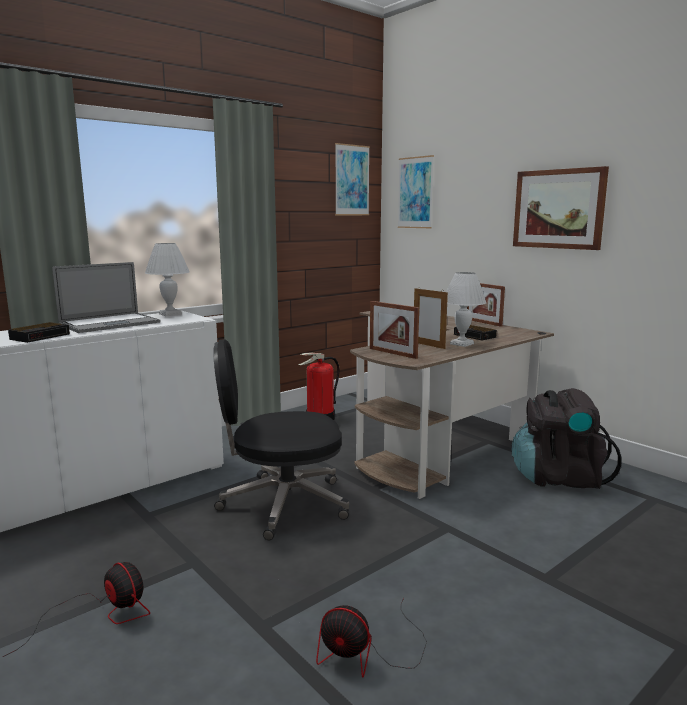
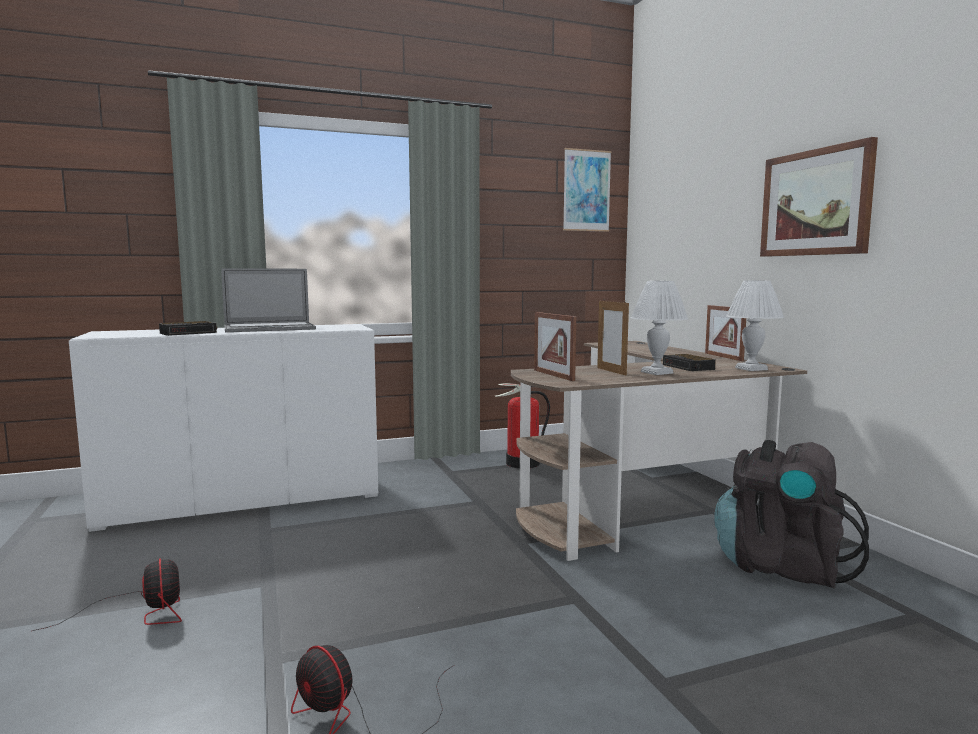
camera: 20 degrees right, 5 degrees down
(170, 314) = (340, 325): white table lamp -> white table lamp (751, 369)
(282, 504) = (405, 541): black office chair -> none
(415, 193) = (660, 201): picture -> none

